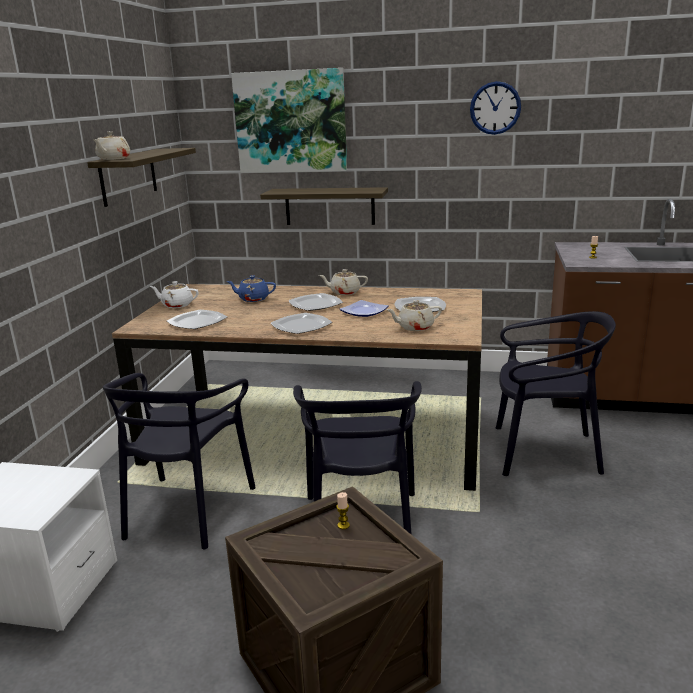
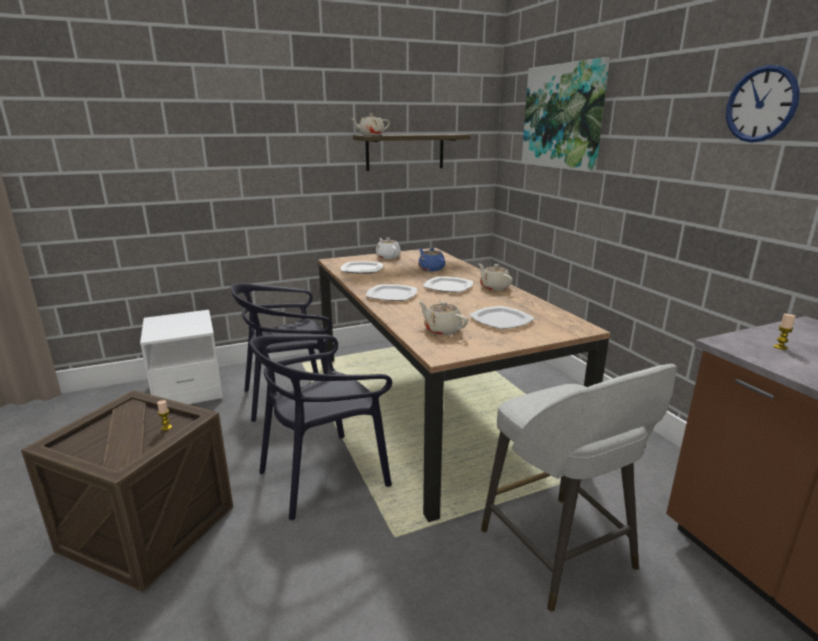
camera: 55 degrees right, 0 degrees up
(329, 206) = (577, 207): shelf -> none
(363, 312) = (454, 304): plate -> none
(544, 452) = (559, 552): black chair -> grey stool

